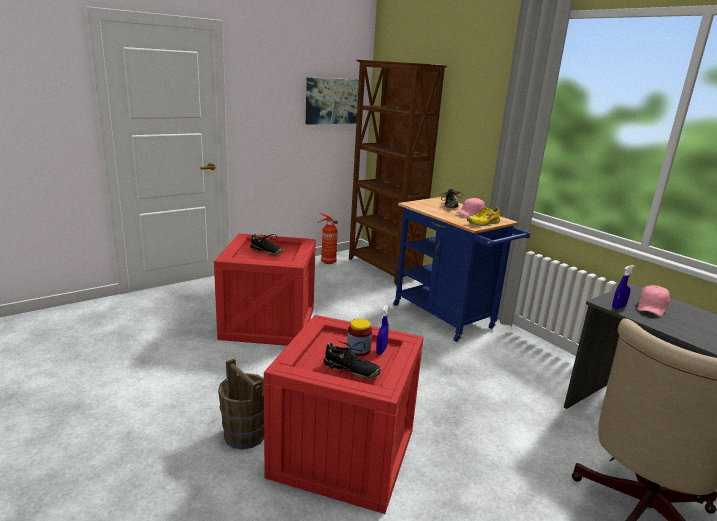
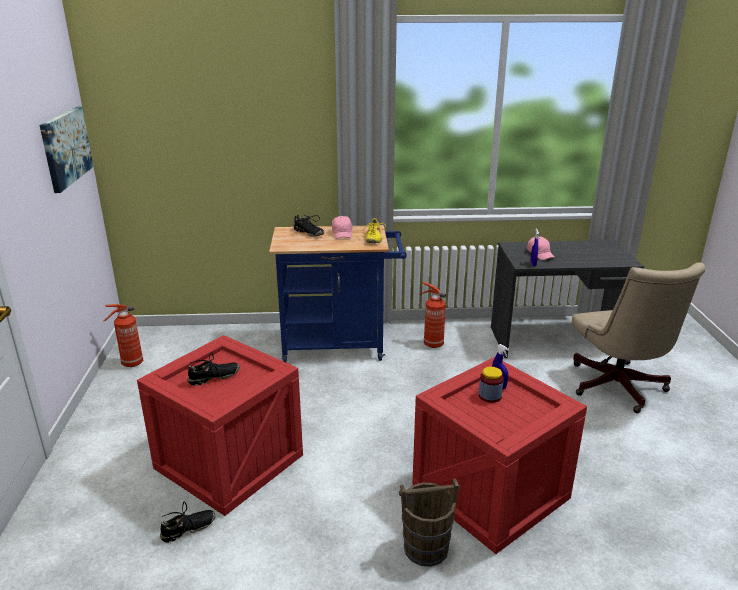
camera: 55 degrees left, 5 degrees up
(351, 370) = (521, 411): black shoe -> black shoe (188, 530)
(383, 268) = (199, 335): brown bookcase -> none
(519, 359) = (432, 344): none -> fire extinguisher

